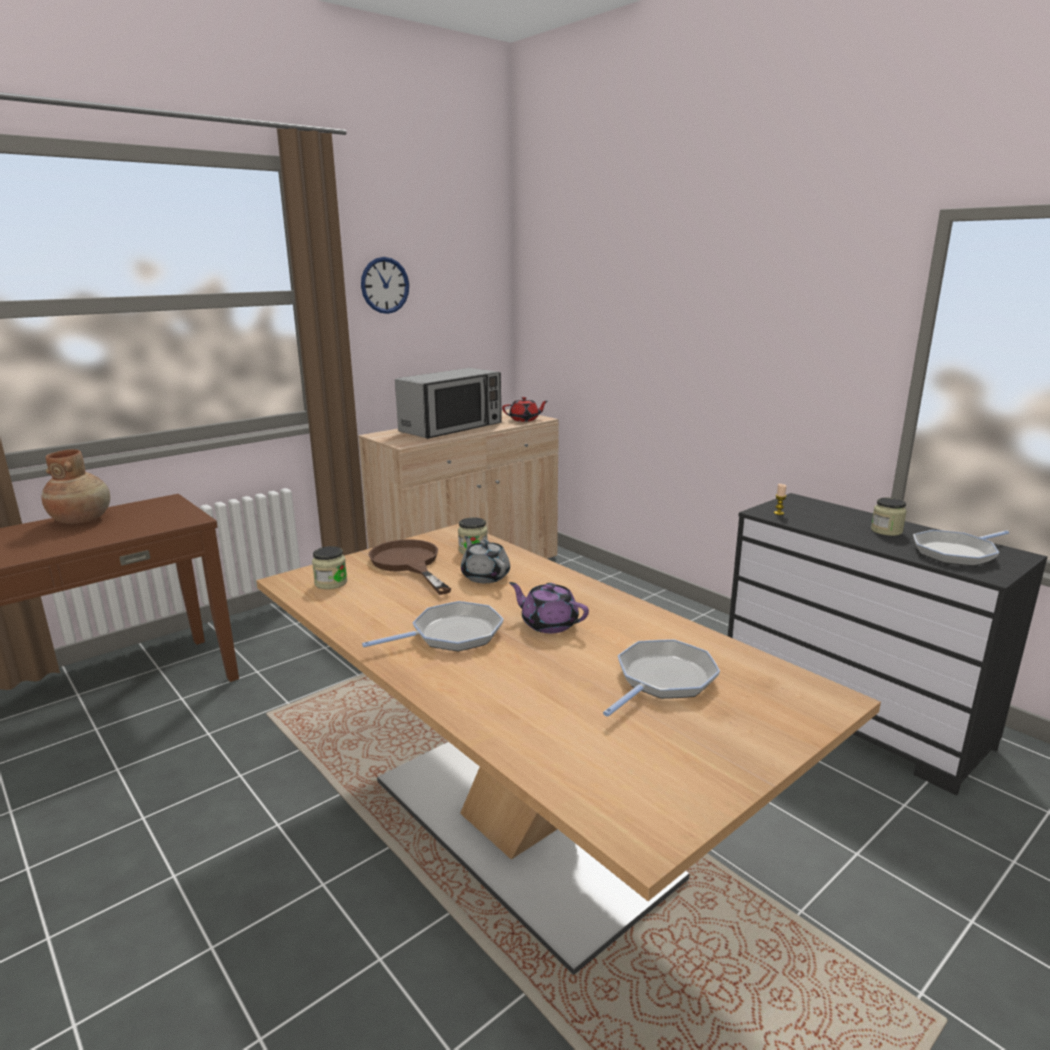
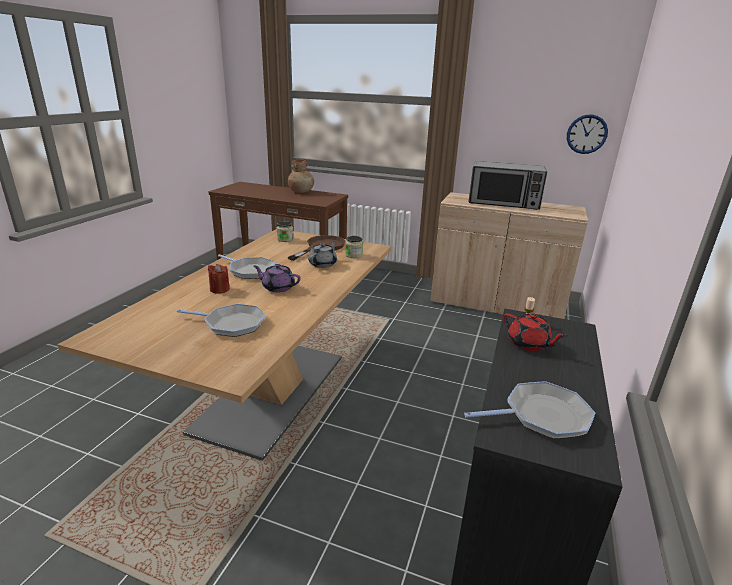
camera: 60 degrees right, 5 degrees up
(385, 285) = (503, 99): wall clock -> wall clock (586, 134)
(513, 673) = (219, 289): none -> red candle
(525, 419) = (563, 213): red teapot -> red teapot (528, 344)
(548, 624) = (278, 287): purple teapot -> purple teapot turned 75 degrees counterclockwise
(886, 531) = (554, 375): jar -> none
(956, 553) = (542, 416): frying pan -> frying pan turned 135 degrees clockwise

